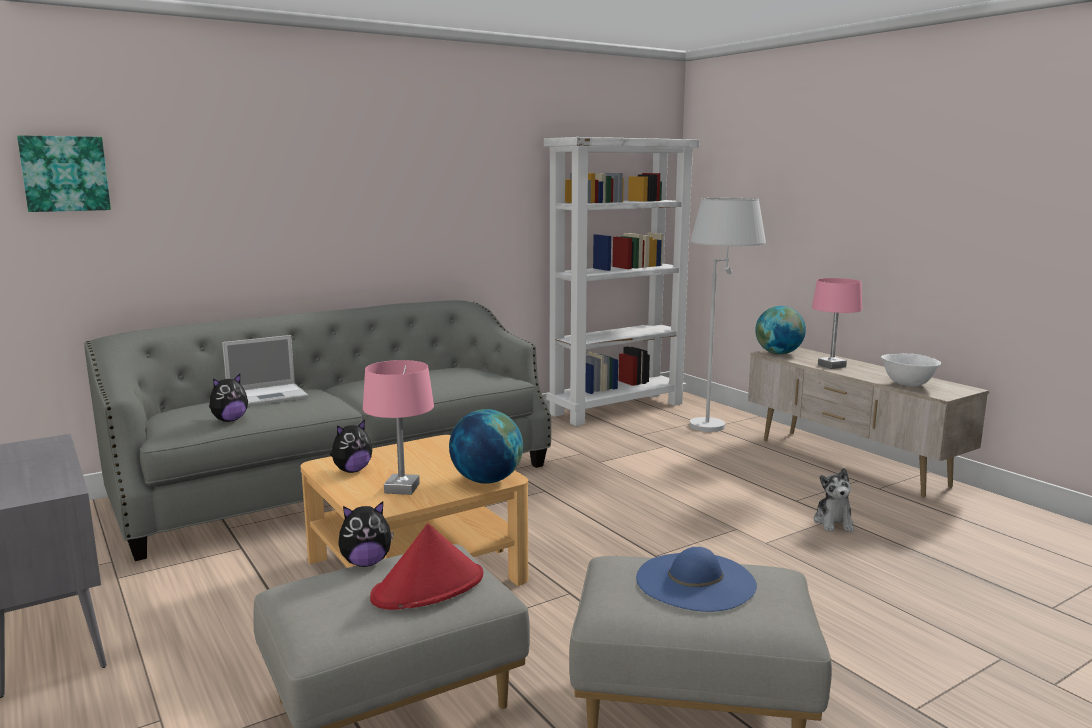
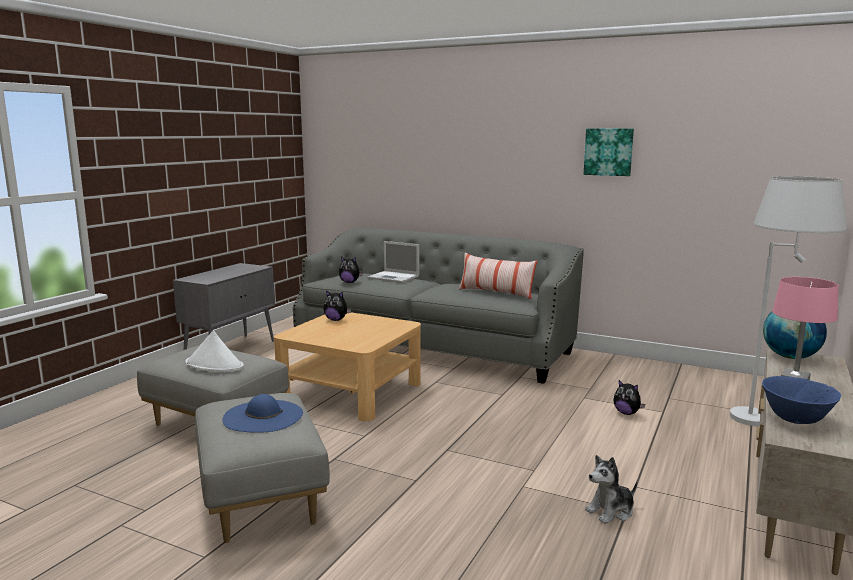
camera: 60 degrees right, 0 degrees up
(65, 173) = (350, 141): picture -> picture (608, 152)
(366, 562) = (235, 350): plush toy -> plush toy (627, 413)
(401, 488) = (322, 333): pink table lamp -> none
(429, 587) = (215, 365): red hat -> white hat
(446, 375) = (496, 293): none -> pillow
(486, 480) = (354, 345): globe -> none
(617, 408) = (714, 377): white bookcase -> none
(907, 384) = (795, 419): white bowl -> blue bowl

